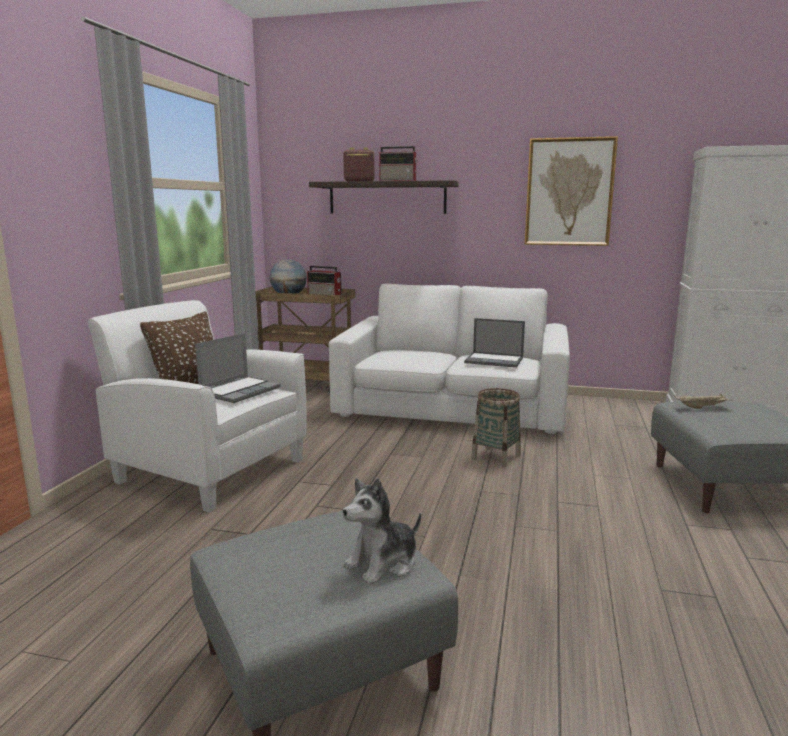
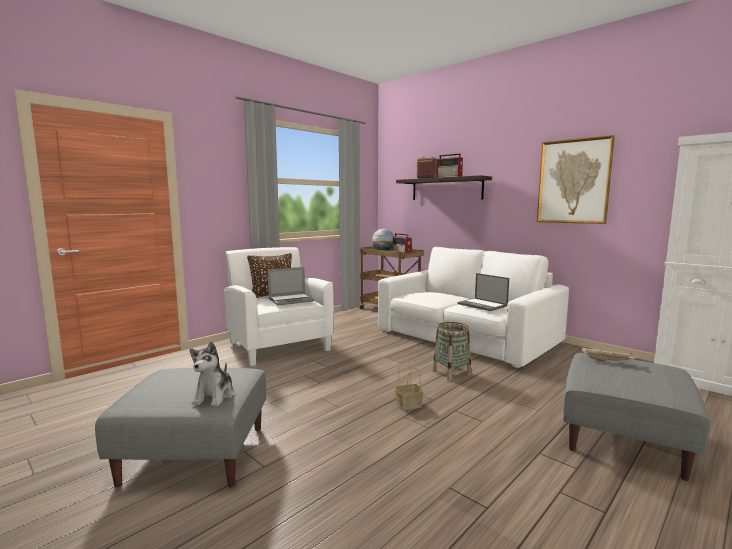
camera: 30 degrees right, 5 degrees down
(383, 563) = (214, 396): plush toy -> plush toy turned 75 degrees counterclockwise
(501, 510) = (408, 405): none -> basket

